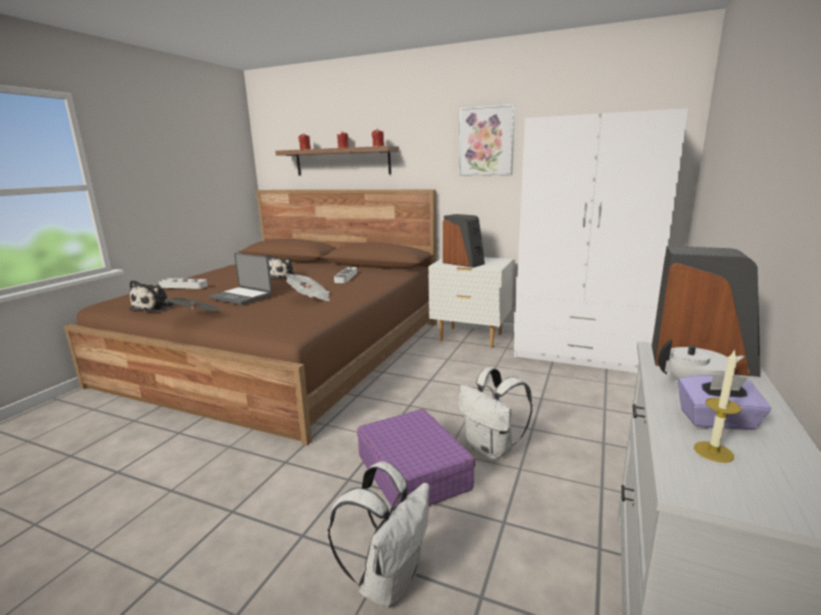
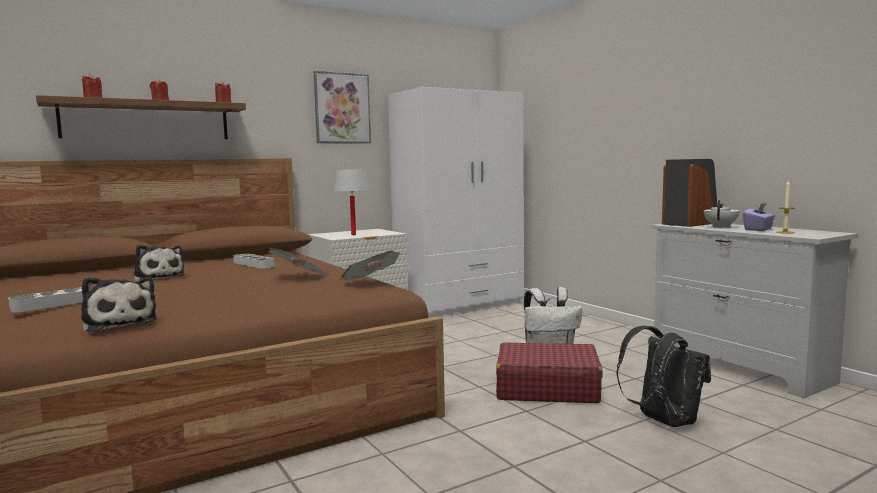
camera: 55 degrees left, 10 degrees down
(198, 318) = (247, 309): newspaper -> newspaper (370, 283)
(242, 296) = (208, 292): laptop -> none
(388, 580) = (663, 421): white backpack -> black backpack
(413, 472) = (546, 388): purple suitcase -> red suitcase
(463, 263) = (353, 235): speaker -> white table lamp

